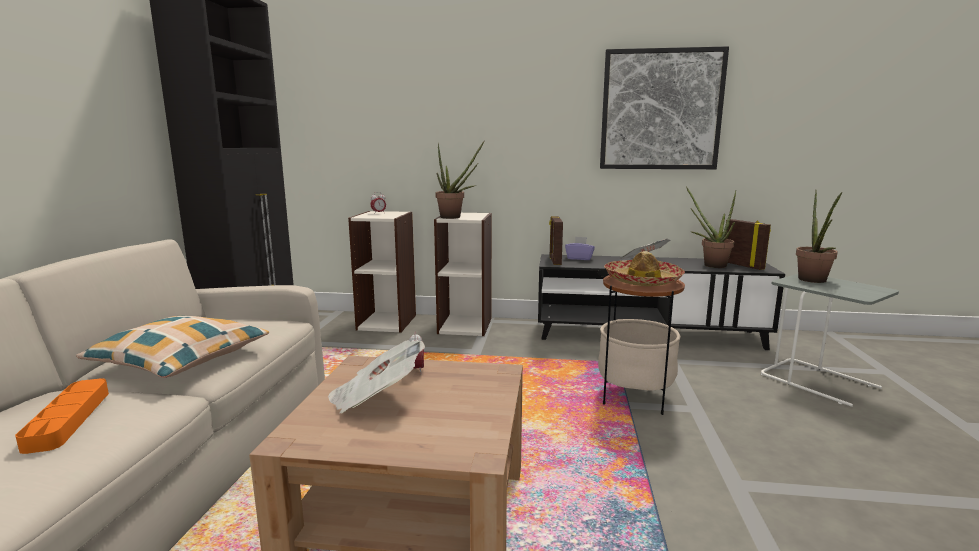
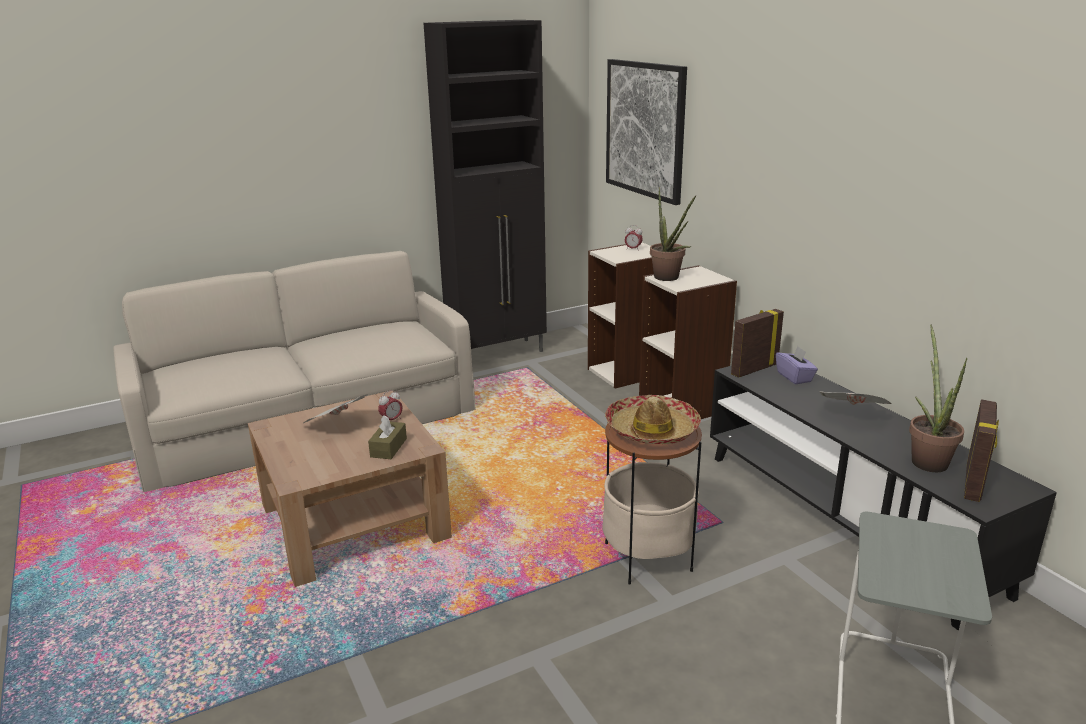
camera: 55 degrees right, 10 degrees up
(68, 419) = (245, 367): orange tray -> none
(181, 359) = (336, 351): pillow -> none
(476, 385) = (388, 448): none -> brown tissue box
(661, 110) = (943, 189): picture -> picture (645, 129)
(813, 281) = (921, 542): potted plant -> none

